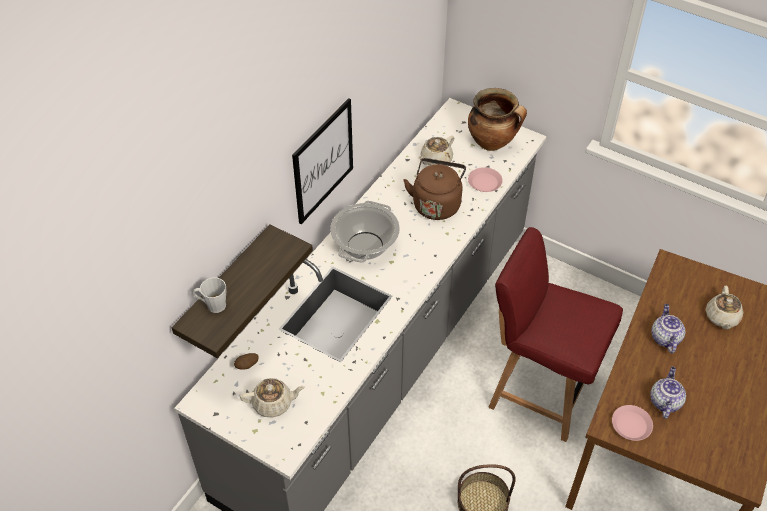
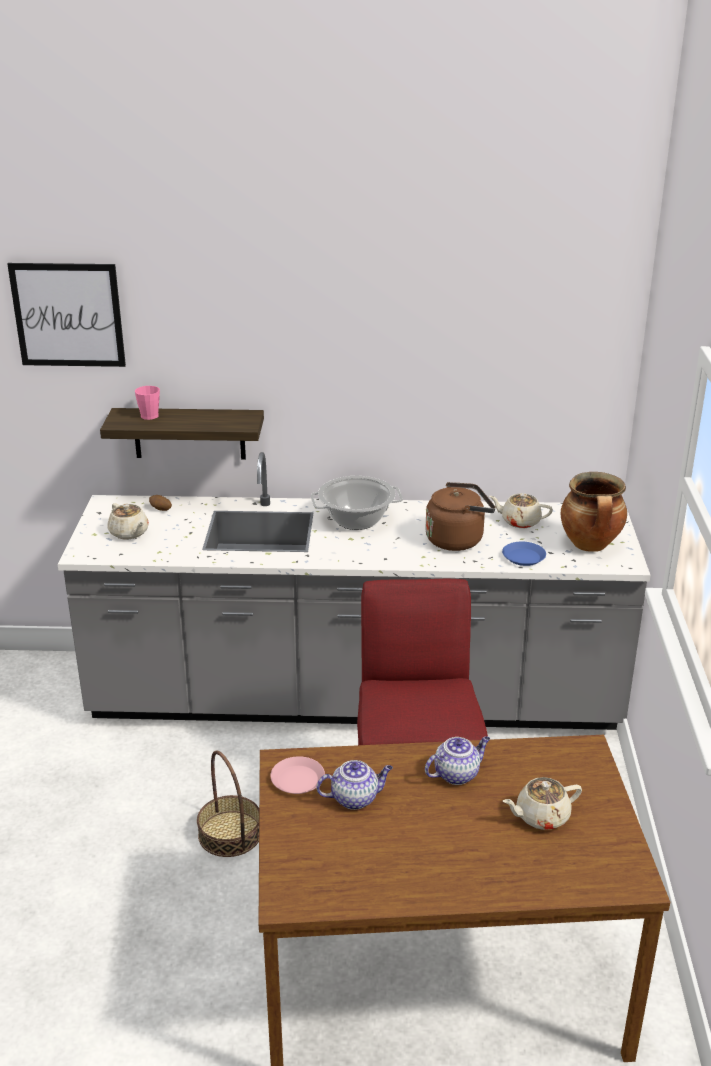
camera: 60 degrees right, 20 degrees down
(212, 305) = (148, 414): grey mug -> pink mug
(323, 161) = (360, 403): picture -> picture (68, 315)
(485, 182) = (523, 557): pink plate -> blue plate

